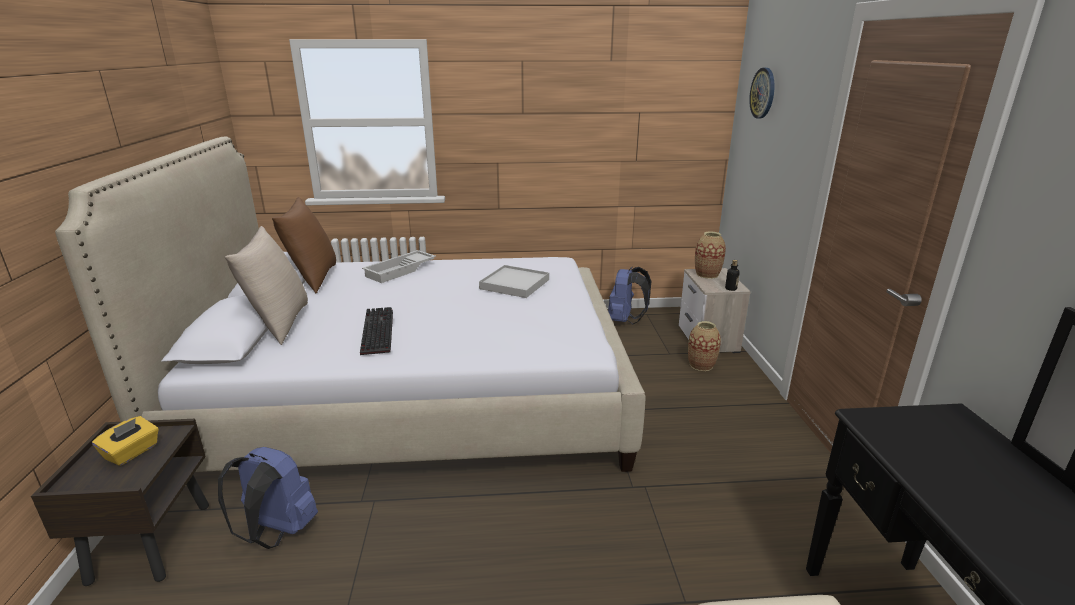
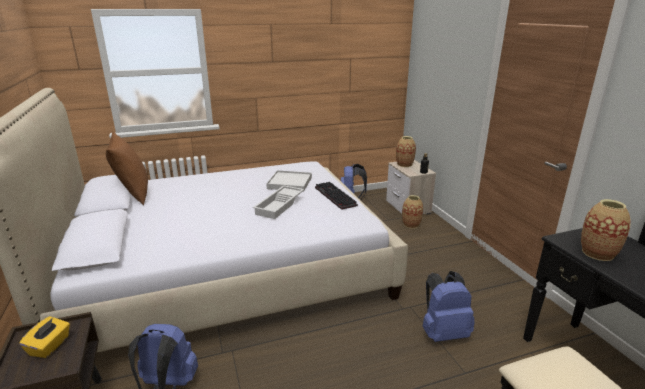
camera: 15 degrees left, 0 degrees up
(279, 323) = (128, 230): beige pillow -> none
(375, 331) = (209, 227): keyboard -> keyboard (333, 196)
(400, 271) = (200, 182): white tray -> white tray (280, 205)
(678, 534) = (443, 332): none -> blue backpack
(763, 93) = (433, 44): wall clock -> none
(919, 451) = (597, 253): none -> vase

